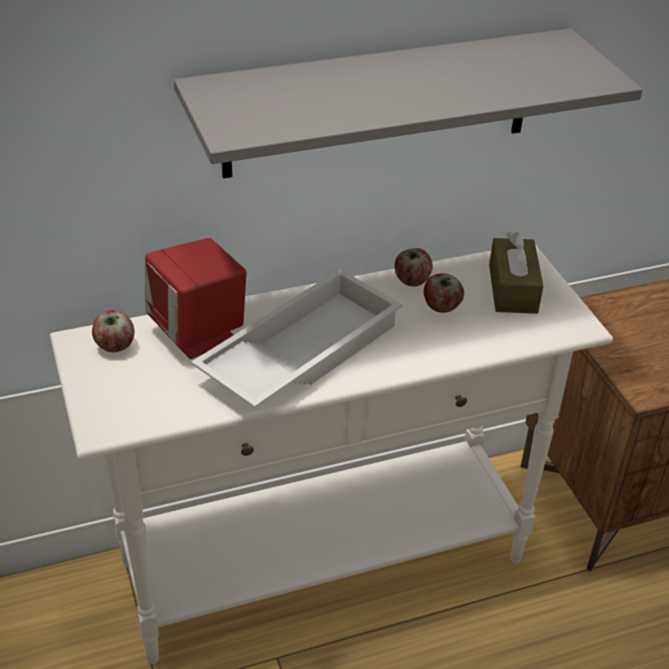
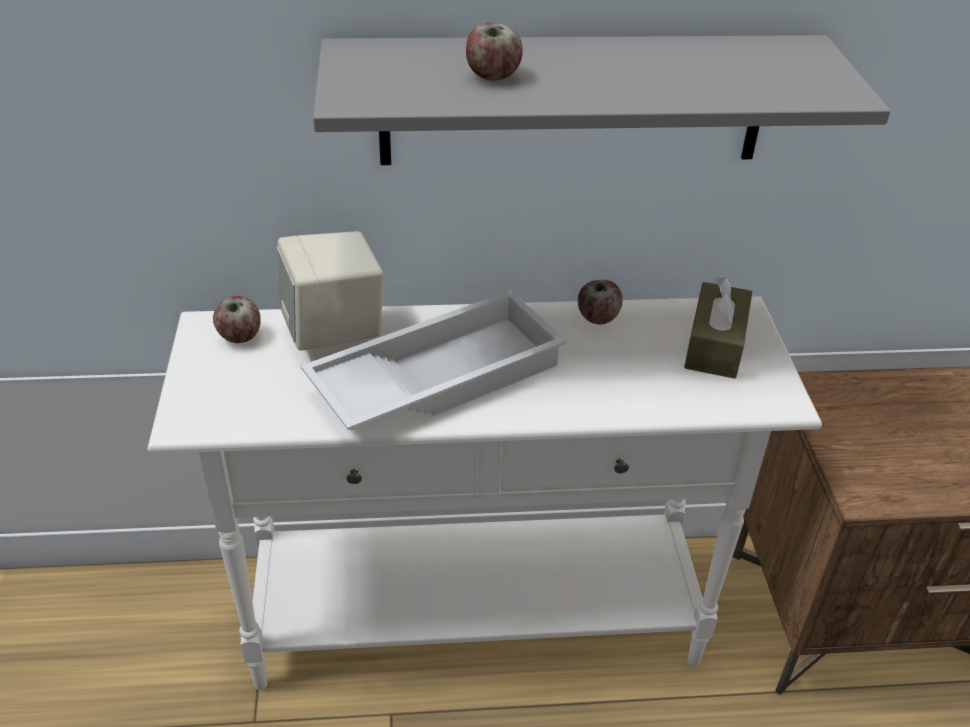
camera: 15 degrees right, 0 degrees up
(199, 333) = (335, 337): red speaker -> beige speaker
(441, 307) = (620, 353): apple -> apple (492, 76)

